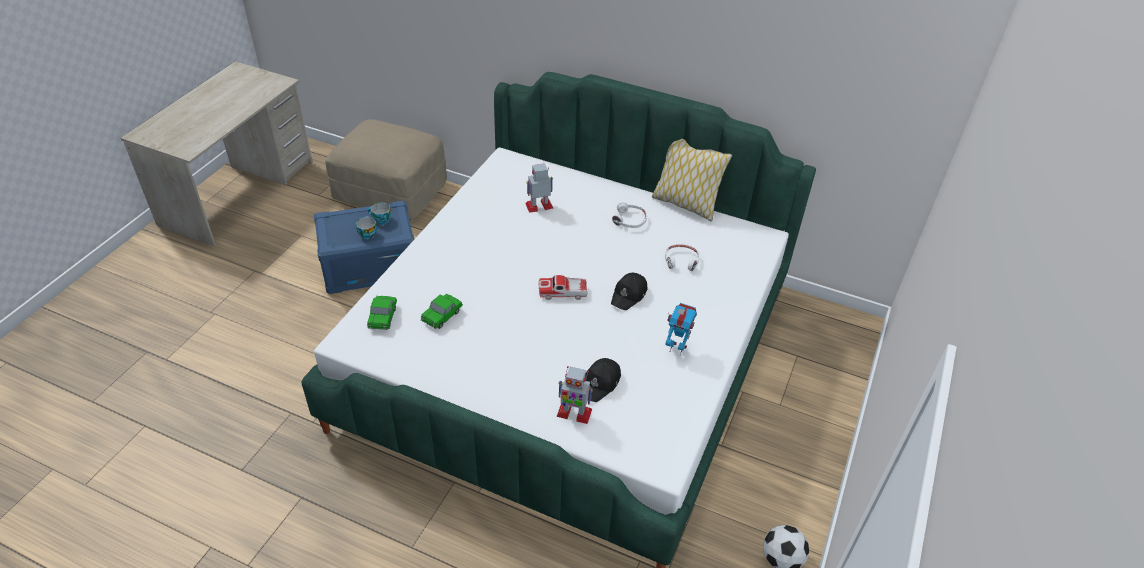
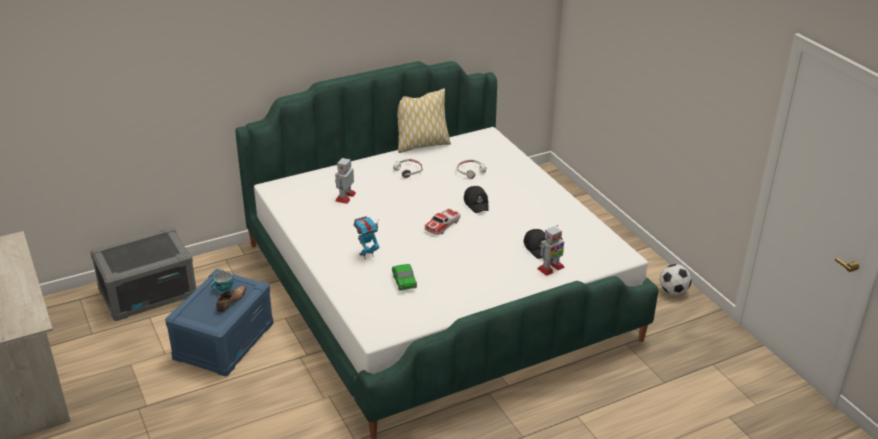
camera: 50 degrees left, 10 degrees down
(367, 234) = (231, 302): cup -> shoe
(383, 318) = (373, 308): toy car -> none
(391, 191) = (148, 292): beige ottoman -> grey storage box
(677, 348) = (541, 208): toy robot -> toy robot (367, 255)

